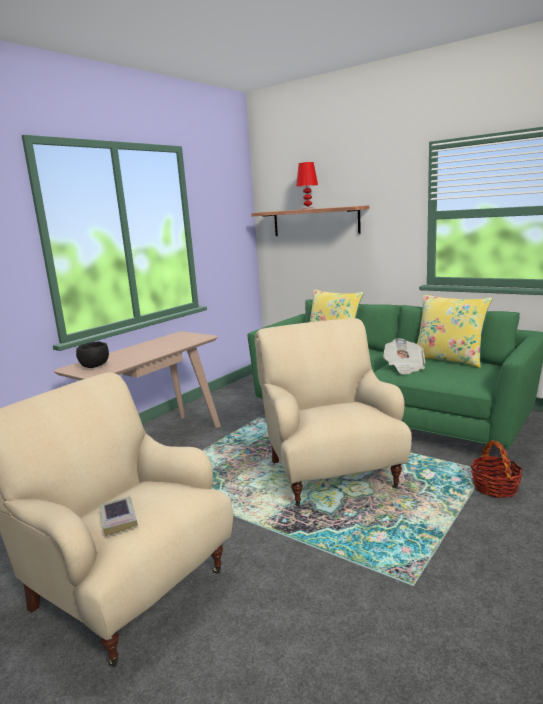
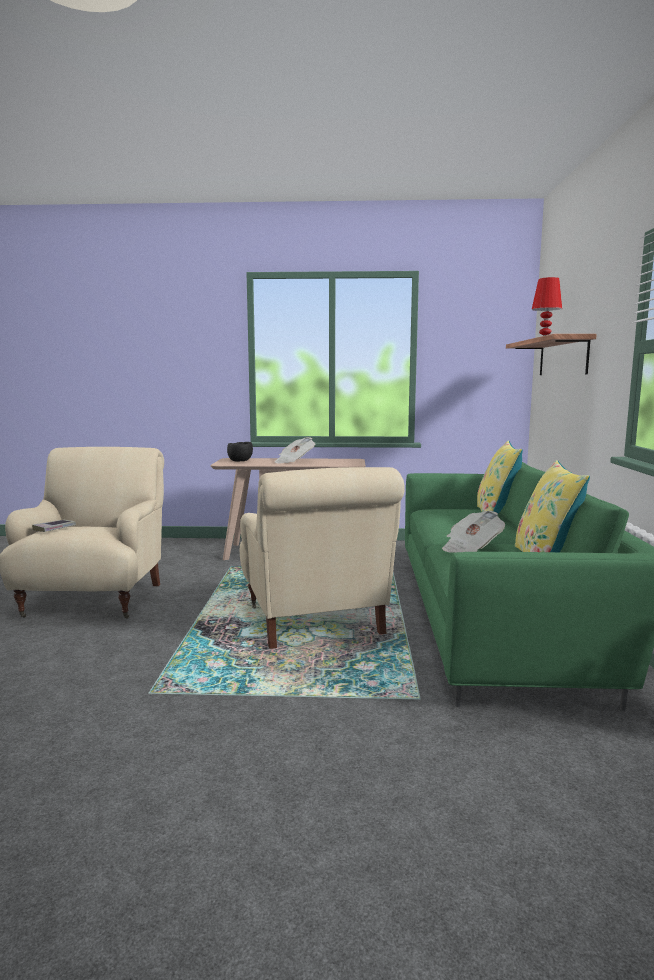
camera: 55 degrees right, 5 degrees down
(146, 350) = (294, 461): none -> newspaper
(330, 473) = (315, 621): beige armchair -> beige armchair turned 120 degrees clockwise
(495, 487) = (380, 711): basket -> none

